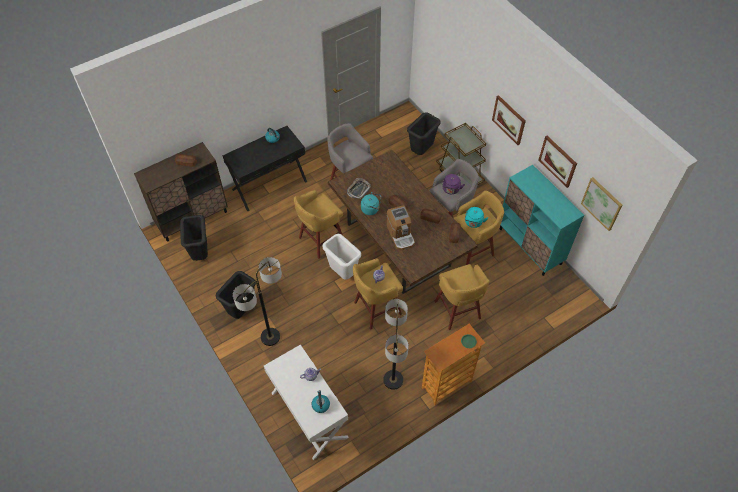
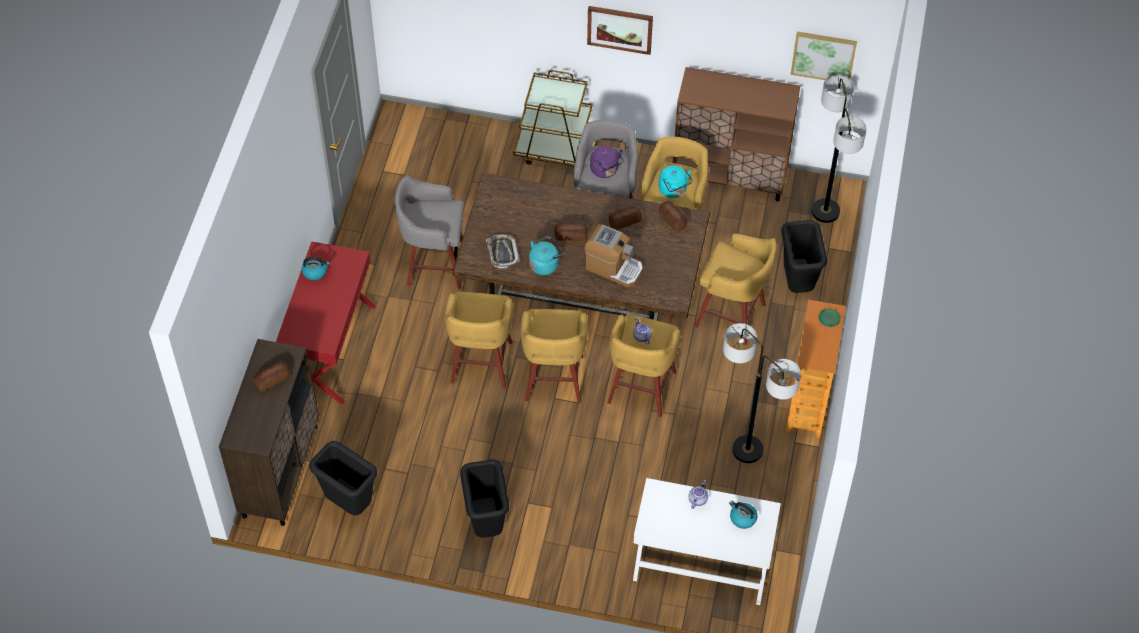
camera: 45 degrees left, 0 degrees up
(269, 185) = (331, 348): black console table -> red console table
(270, 337) = (557, 523): floor lamp -> floor lamp (825, 211)
(342, 272) = (553, 380): white trash can -> yellow stool
(421, 151) = (475, 156): black trash can -> black trash can (797, 284)
(530, 246) = (730, 177): turquoise cabinet -> brown cabinet
(558, 161) = (730, 40): picture -> none

